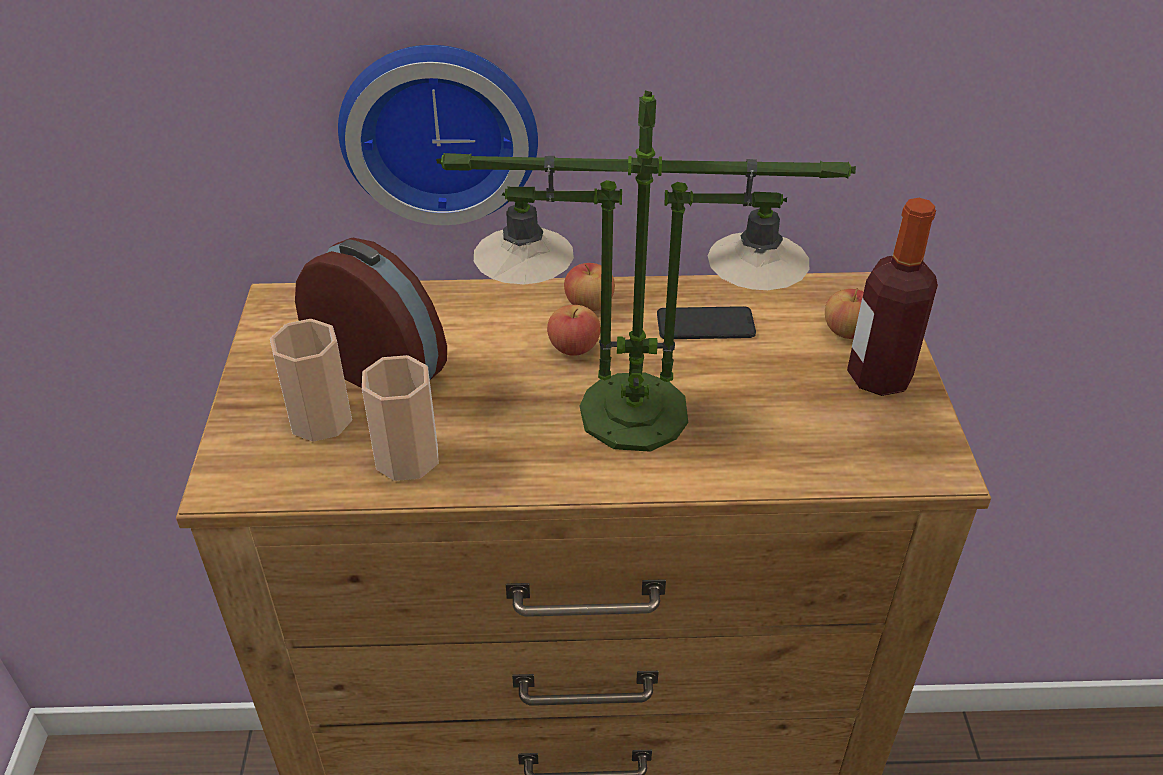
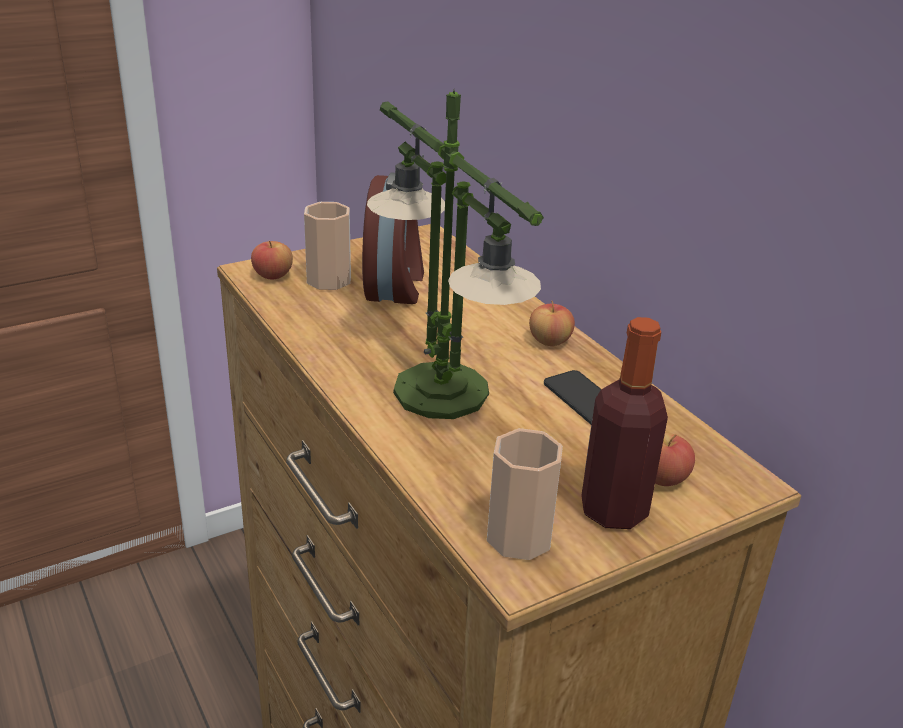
camera: 60 degrees right, 10 degrees down
(407, 458) = (318, 318): cup -> cup (519, 537)
(440, 130) = (543, 158): wall clock -> none
(574, 347) = (491, 348): apple -> apple (273, 275)

